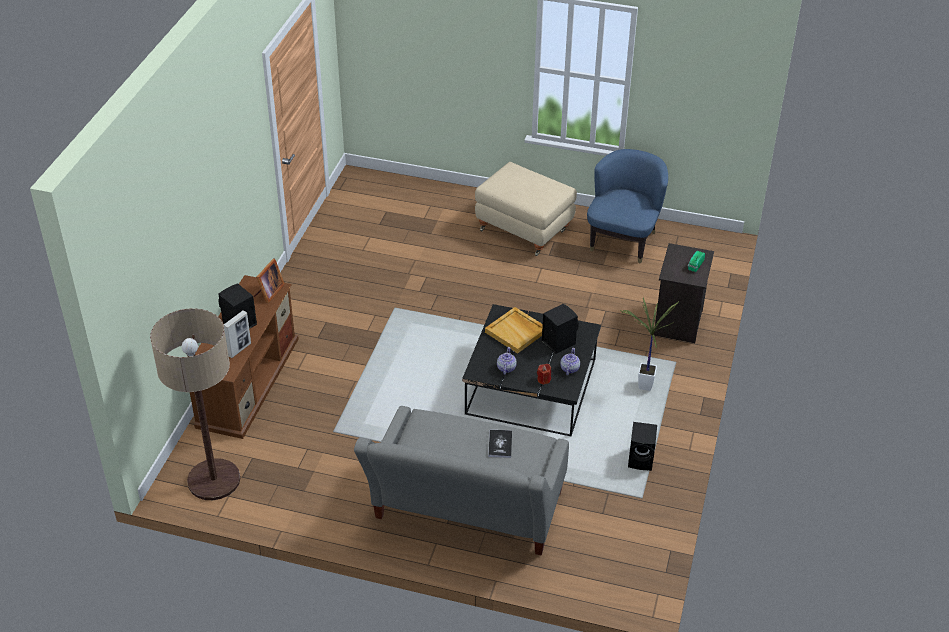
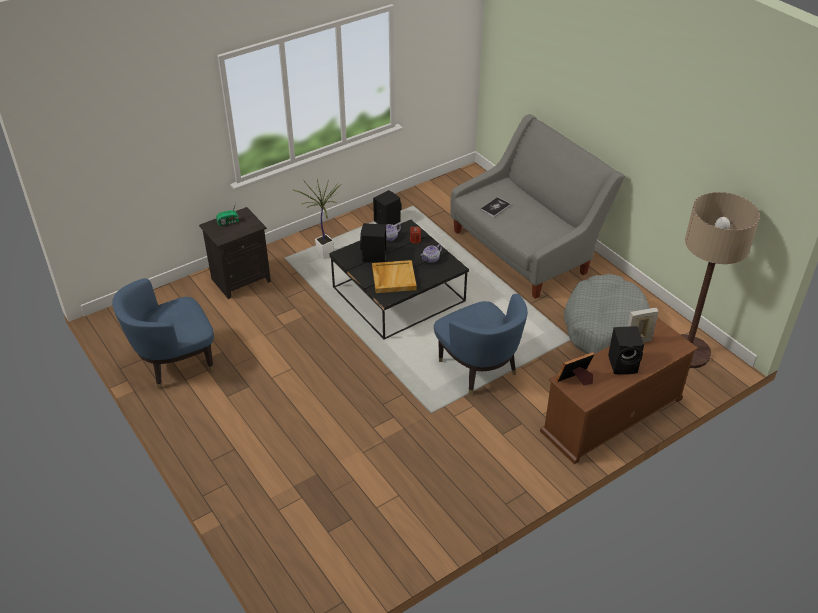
camera: 140 degrees left, 0 degrees up
(313, 464) = (604, 325): none -> grey dog bed
(391, 360) = (478, 369): none -> blue armchair
(525, 229) = (233, 423): beige ottoman -> none

